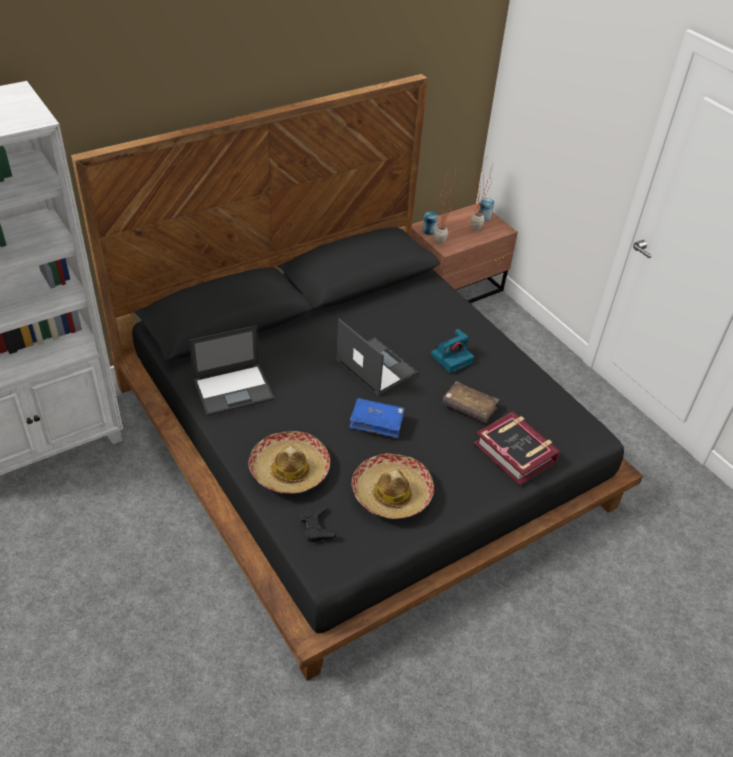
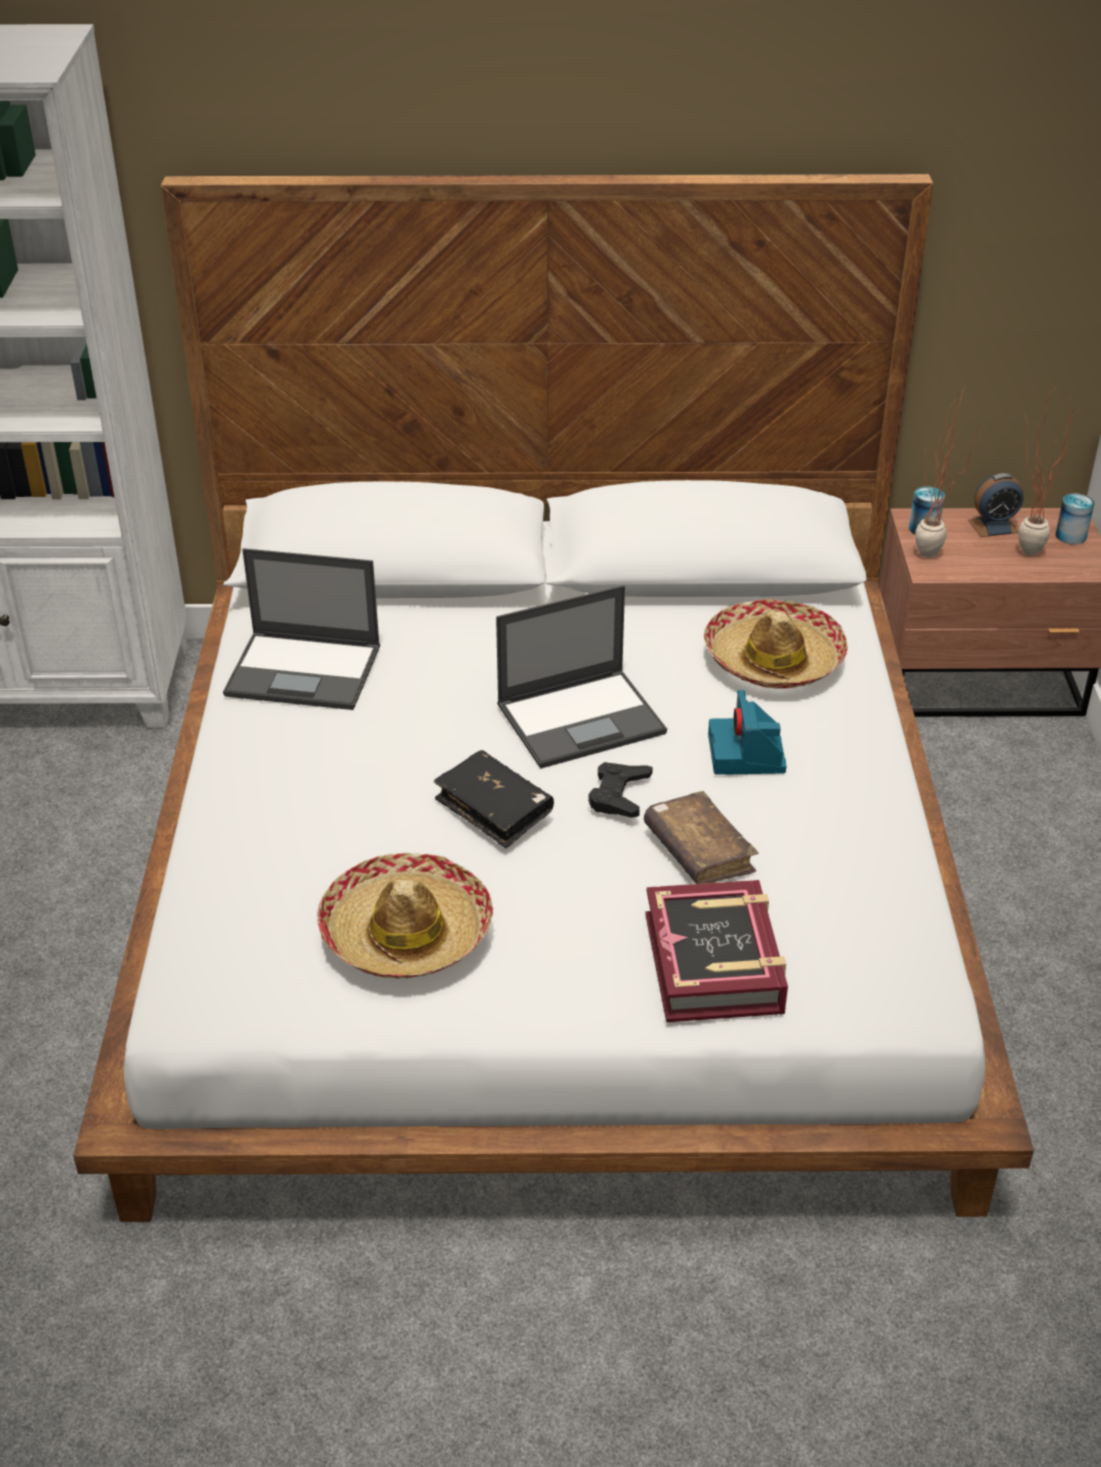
camera: 35 degrees right, 5 degrees down
(289, 470) = (269, 825): hat -> hat (773, 660)
(316, 527) = (225, 929): black game controller -> black game controller (619, 795)
(361, 444) = (550, 884): black bed -> white bed
(375, 366) = (582, 718): laptop -> laptop turned 75 degrees clockwise
(376, 422) = (494, 808): blue book -> black book
(452, 358) = (747, 755): camera -> camera turned 90 degrees clockwise
(453, 221) = (993, 526): none -> alarm clock

